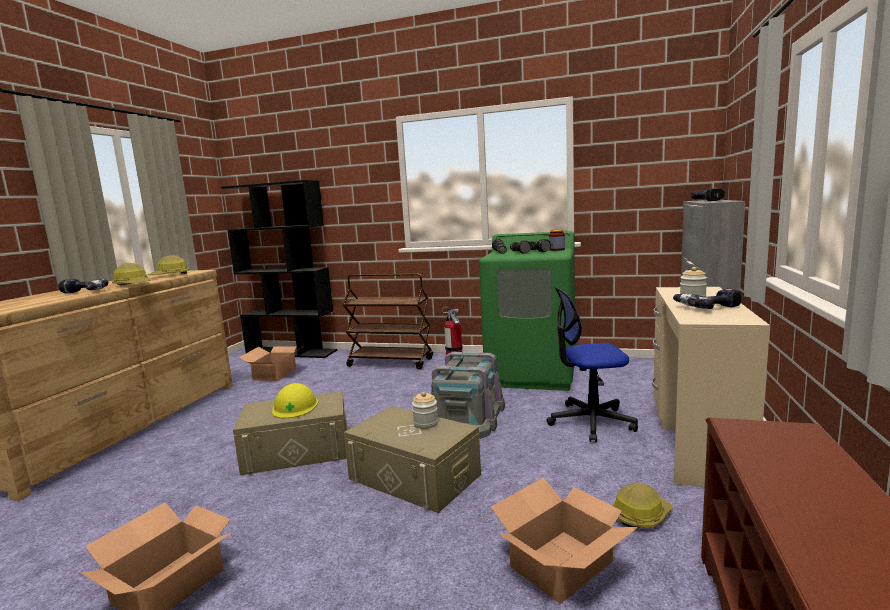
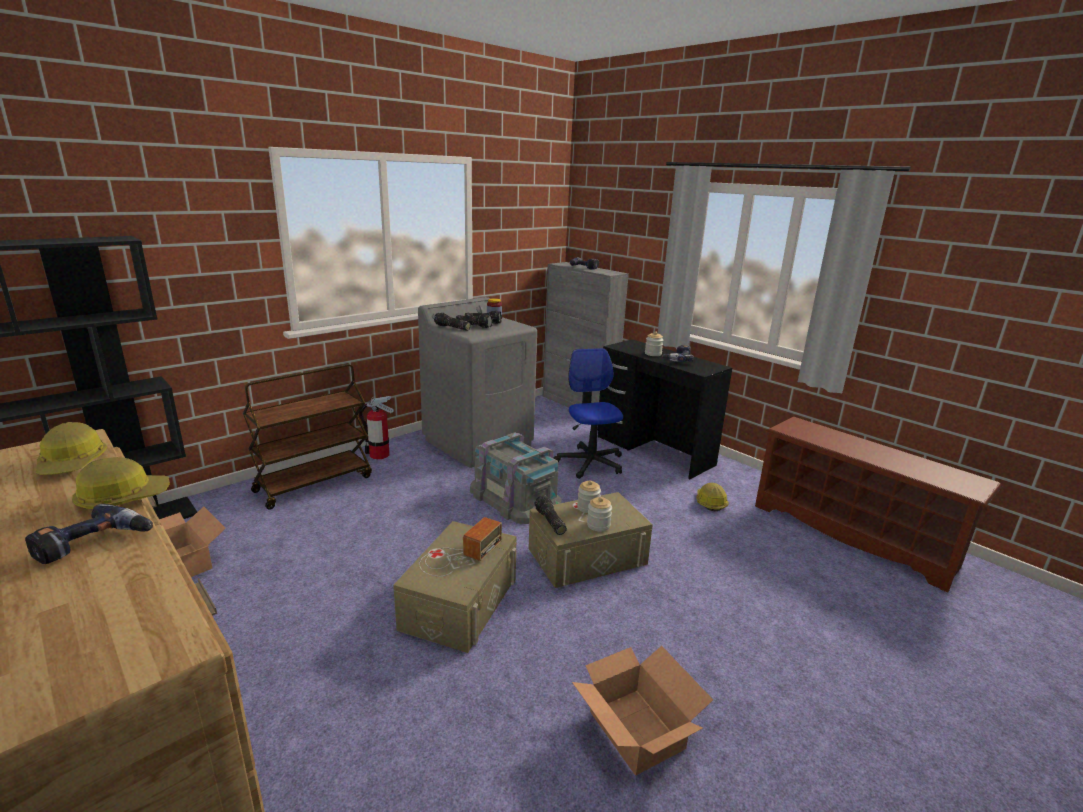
camera: 60 degrees left, 10 degrees up
(295, 406) = (458, 555): yellow hard hat -> radio
(379, 417) = (549, 521): none -> flashlight
(398, 436) = (598, 525): none -> jar
(532, 374) = (478, 442): green washing machine -> grey washing machine
(560, 564) = (734, 545): cardboard box -> none
(591, 422) = (590, 463): office chair -> office chair turned 135 degrees clockwise
(697, 442) = (654, 450): beige desk -> black desk

